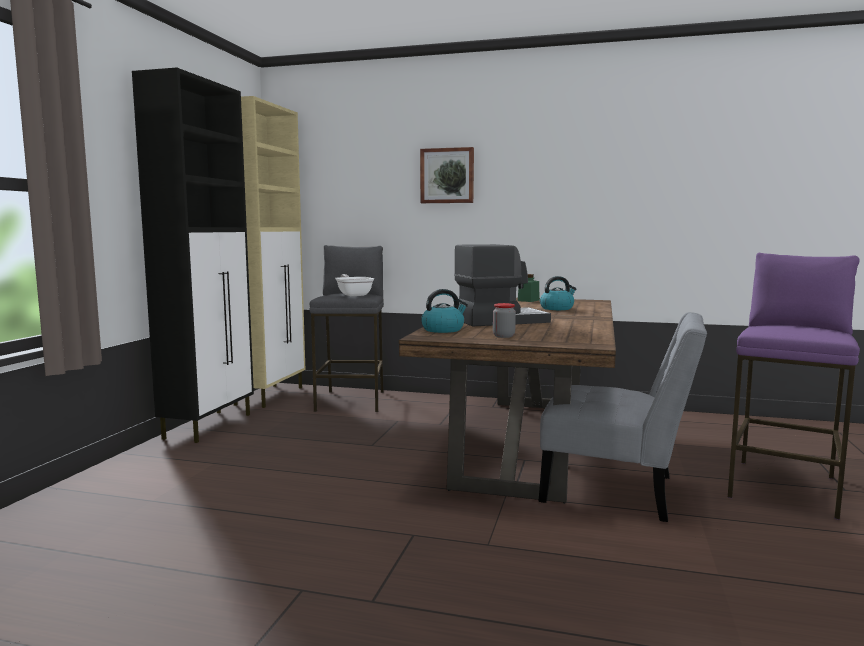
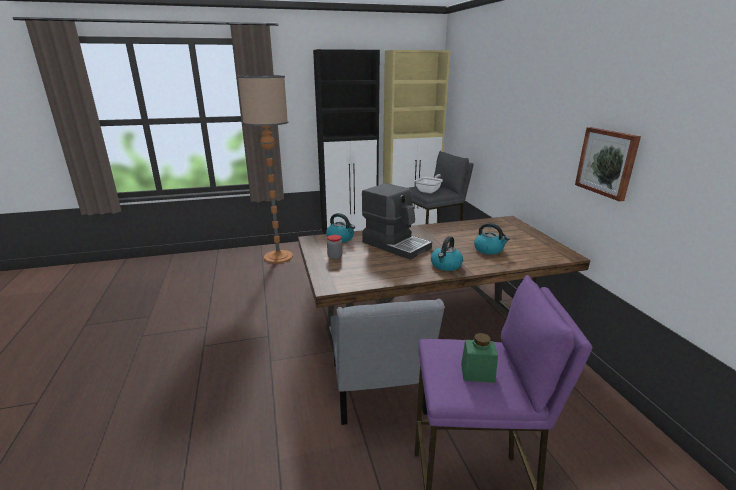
camera: 60 degrees right, 15 degrees up
(142, 481) = (278, 257): none -> floor lamp
(447, 176) = (513, 109): picture -> picture (607, 162)
(528, 300) = (519, 233): green jar -> green jar (477, 373)
(580, 318) = (446, 265): none -> kettle

